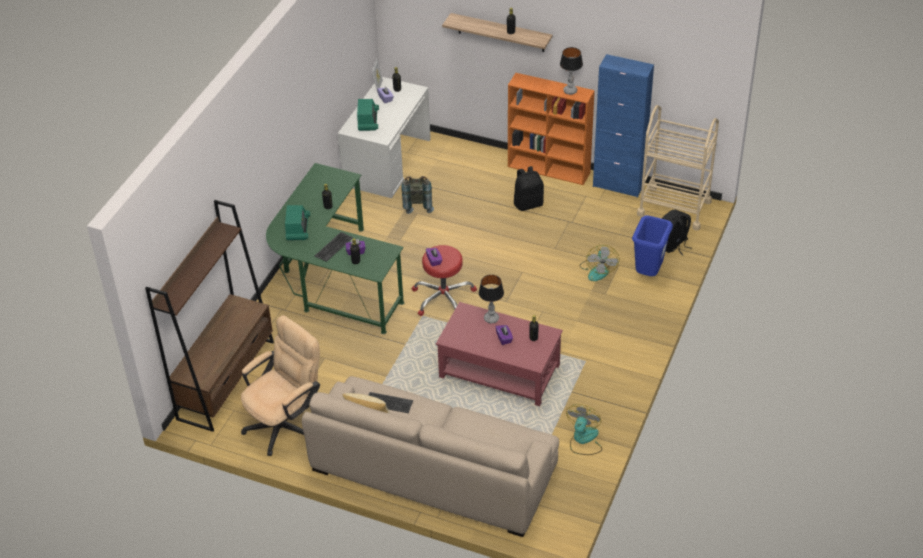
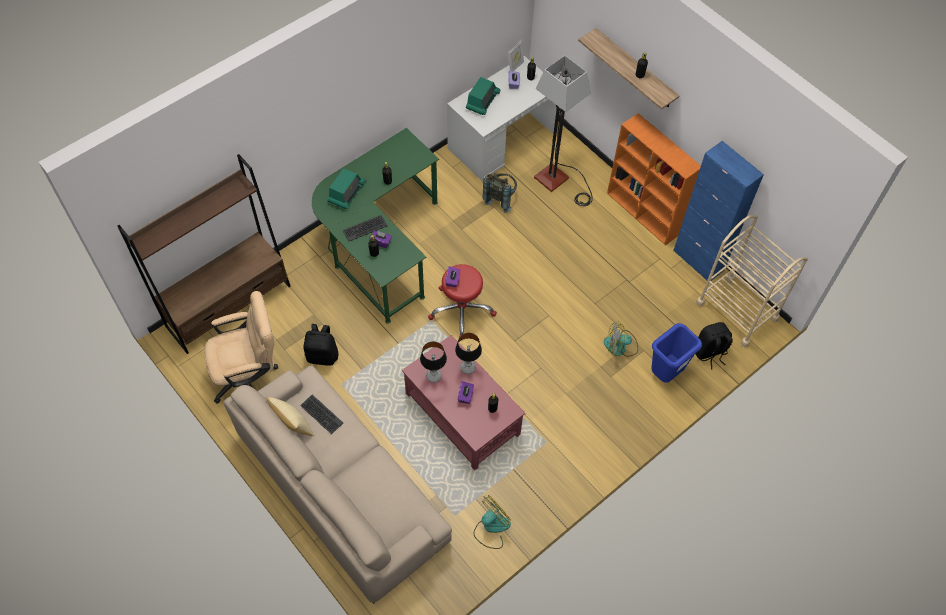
camera: 25 degrees right, 15 degrees up
(461, 173) = (559, 182): none -> floor lamp
(528, 204) = (601, 243): black backpack -> black backpack (323, 355)
(570, 91) = (677, 157): table lamp -> table lamp (434, 376)
(598, 270) = (620, 346): fan -> fan turned 60 degrees clockwise

